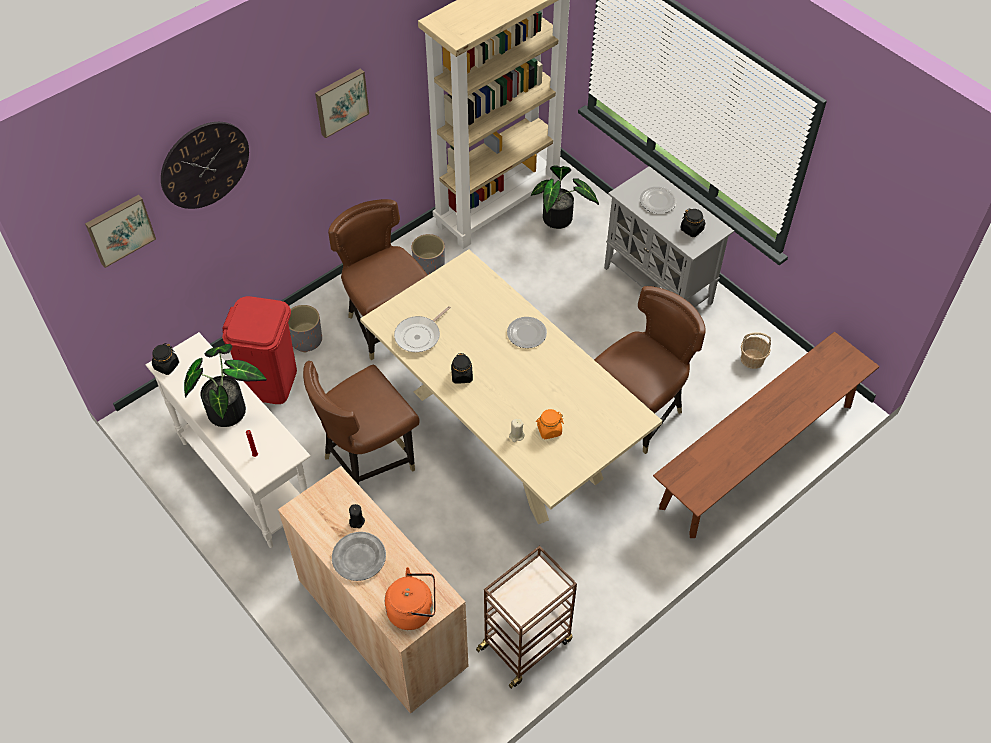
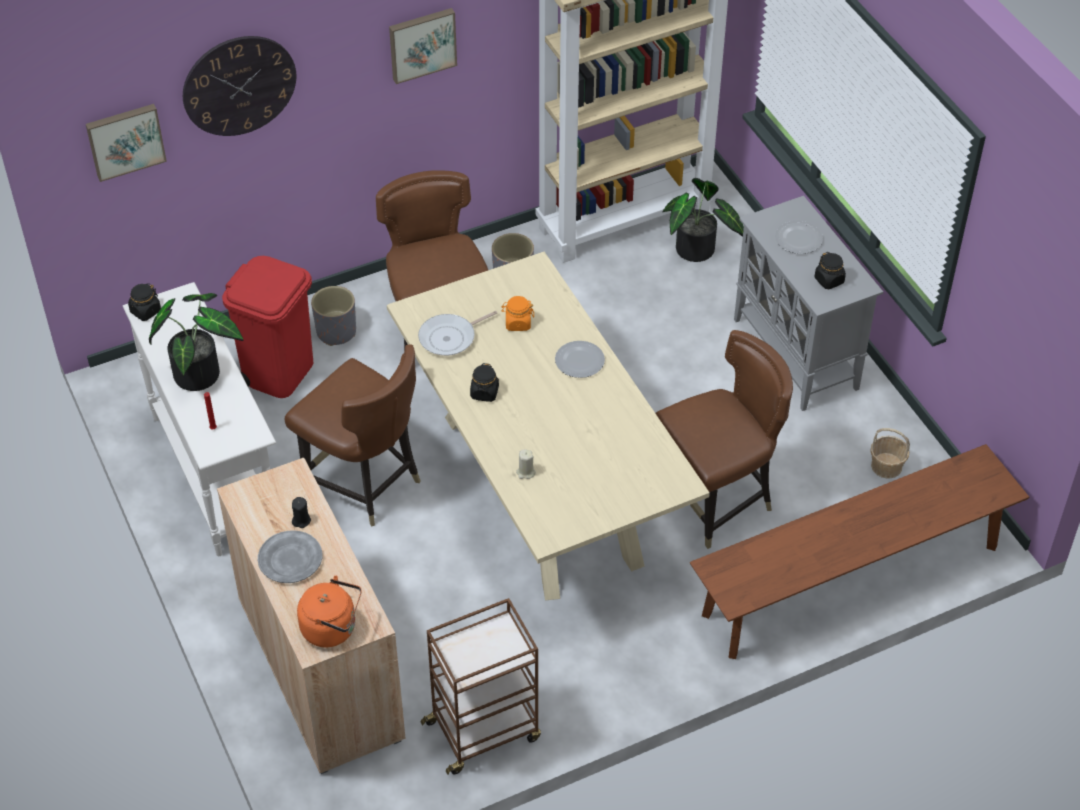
camera: 15 degrees right, 5 degrees down
(368, 460) = (364, 483): brown chair -> brown chair turned 120 degrees counterclockwise
(549, 430) = (567, 474): orange jar -> orange jar (518, 323)

